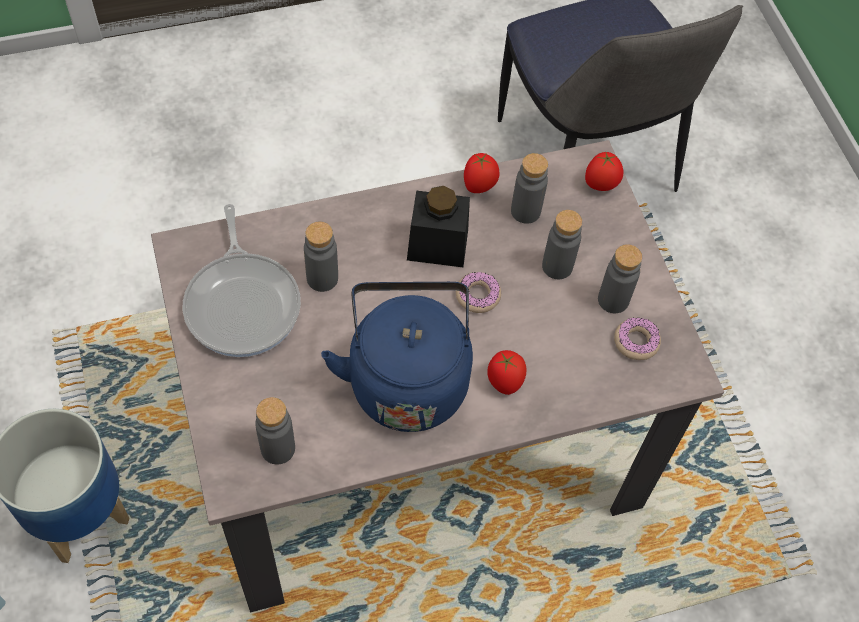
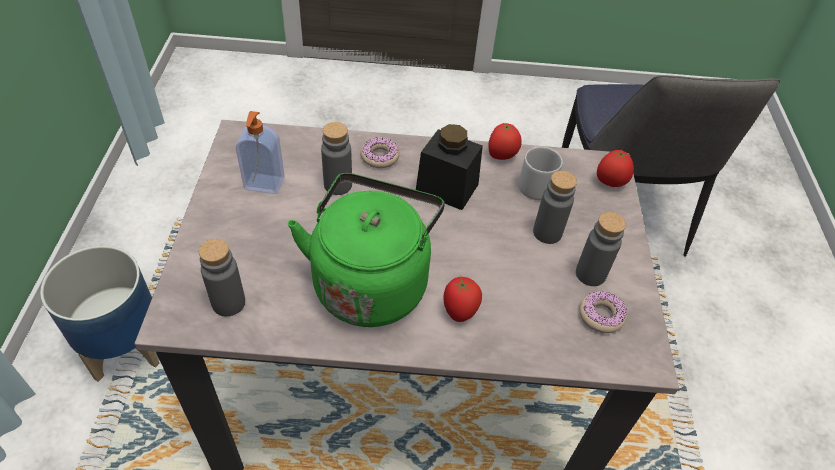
camera: 20 degrees right, 10 degrees down
(243, 303) = (264, 184): frying pan -> soap dispenser
(407, 378) = (371, 281): blue kettle -> green kettle
(478, 295) = (465, 235): donut -> donut (380, 157)
(525, 211) = (535, 184): grey bottle -> grey mug

